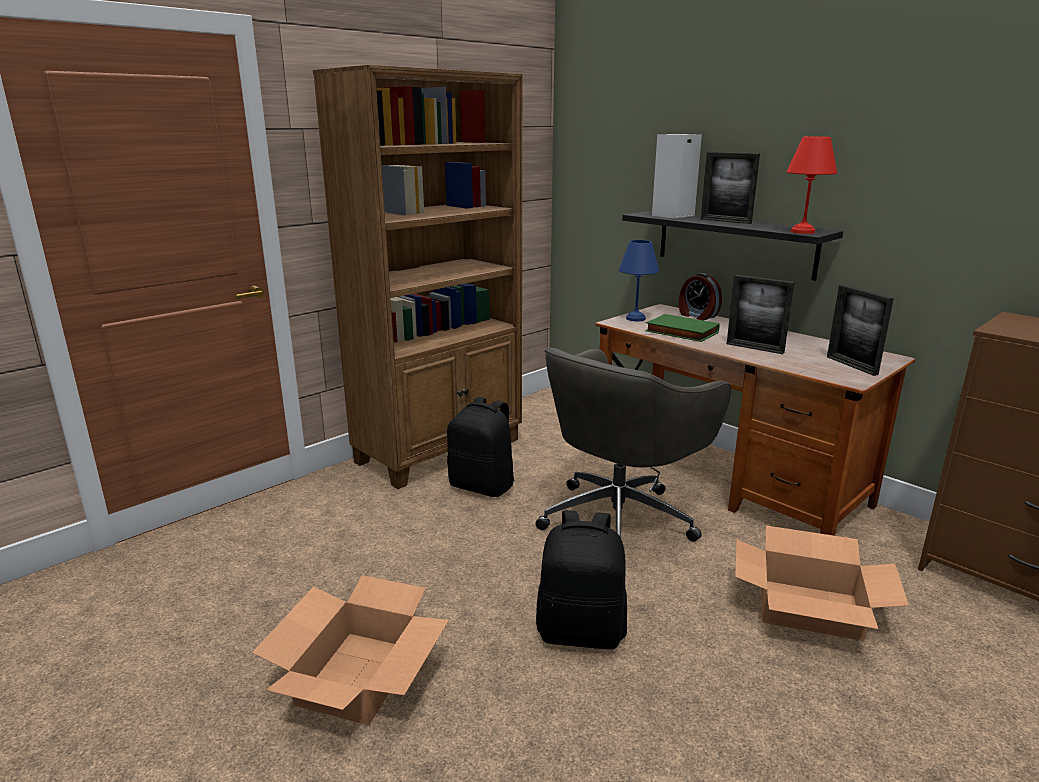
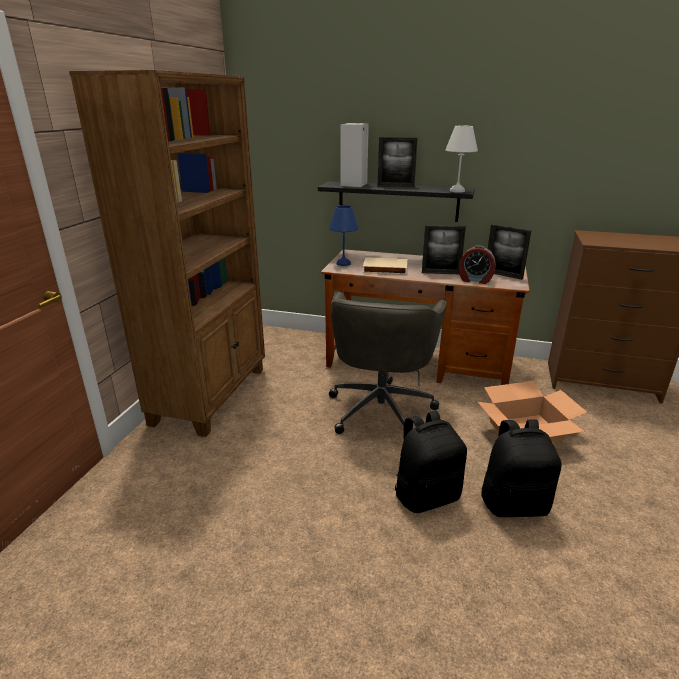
camera: 30 degrees left, 5 degrees up
(358, 676) = (313, 596): cardboard box -> none
(483, 486) = (270, 413): black backpack -> black backpack (514, 503)
(680, 332) = (384, 269): green book -> beige book
(697, 316) = (378, 255): alarm clock -> alarm clock (475, 280)
(802, 232) = (456, 191): red table lamp -> white table lamp

